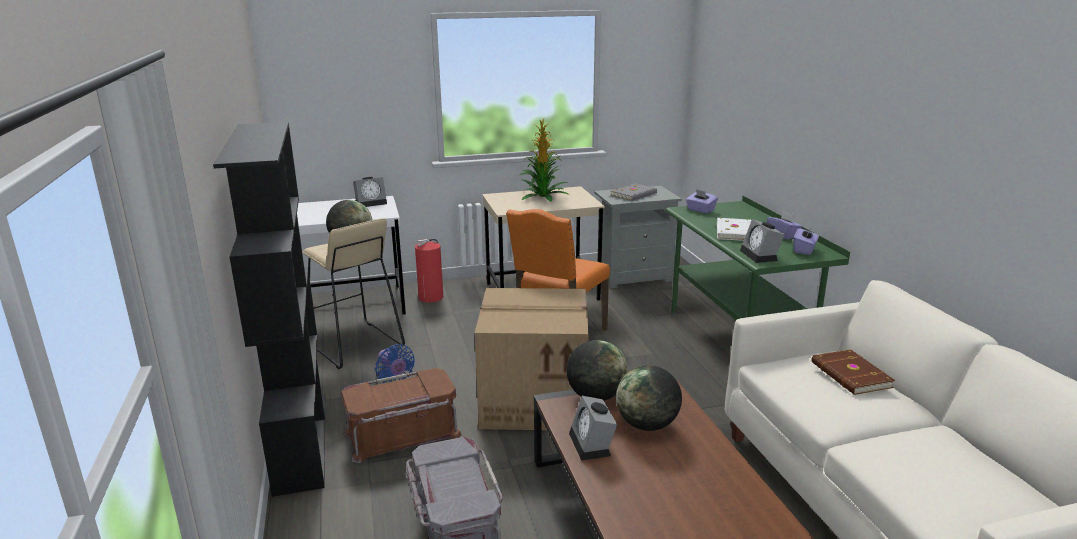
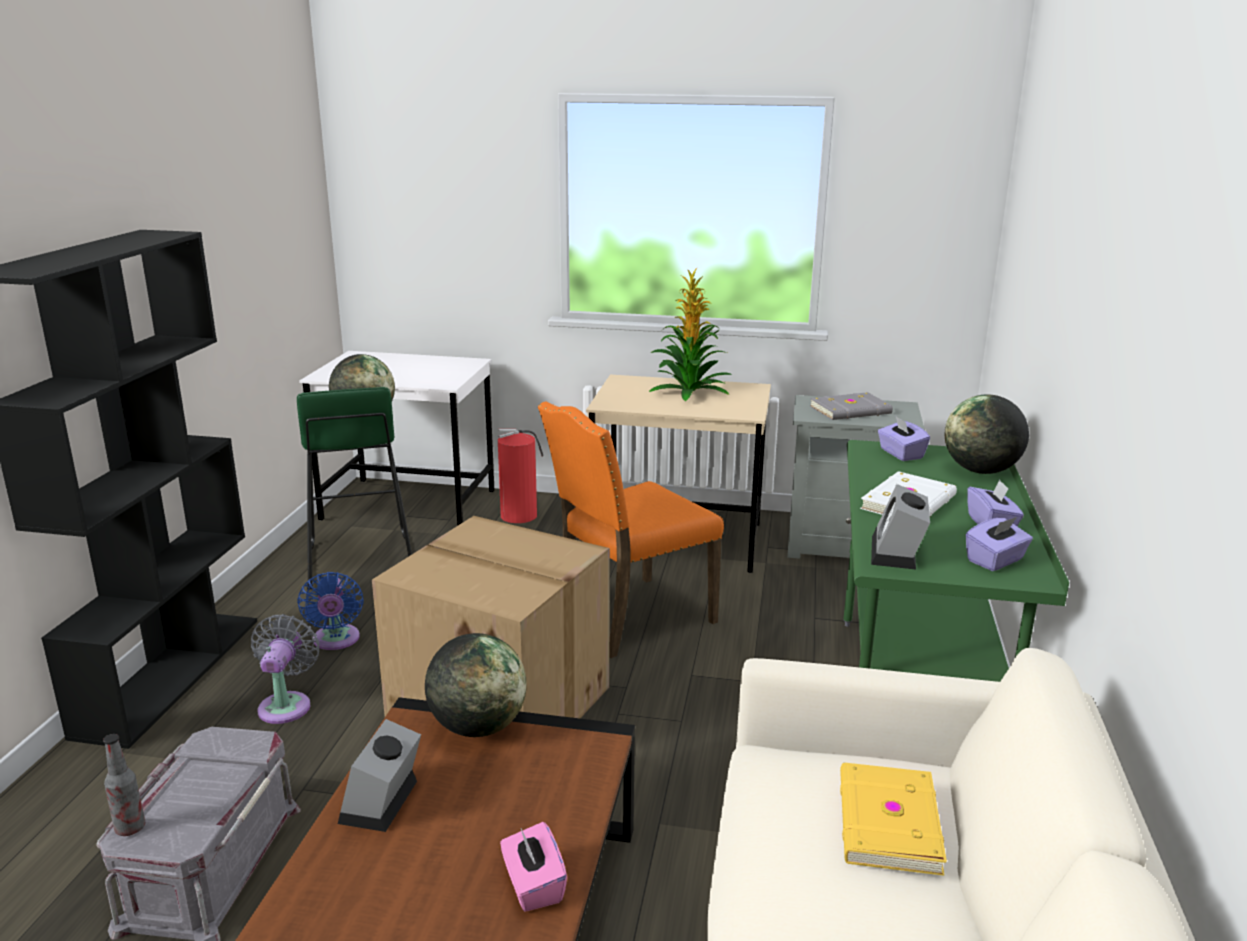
camera: 25 degrees right, 0 degrees up
(355, 345) = (359, 562): beige stool -> green stool
(372, 203) = (450, 365): alarm clock -> none
(402, 435) = (286, 704): brown storage box -> grey fan
(440, 507) = (130, 828): none -> bottle
(647, 425) = (496, 799): globe -> globe (980, 471)
(711, 455) = (533, 886): none -> pink tissue box
(850, 375) = (885, 823): brown book -> yellow book

